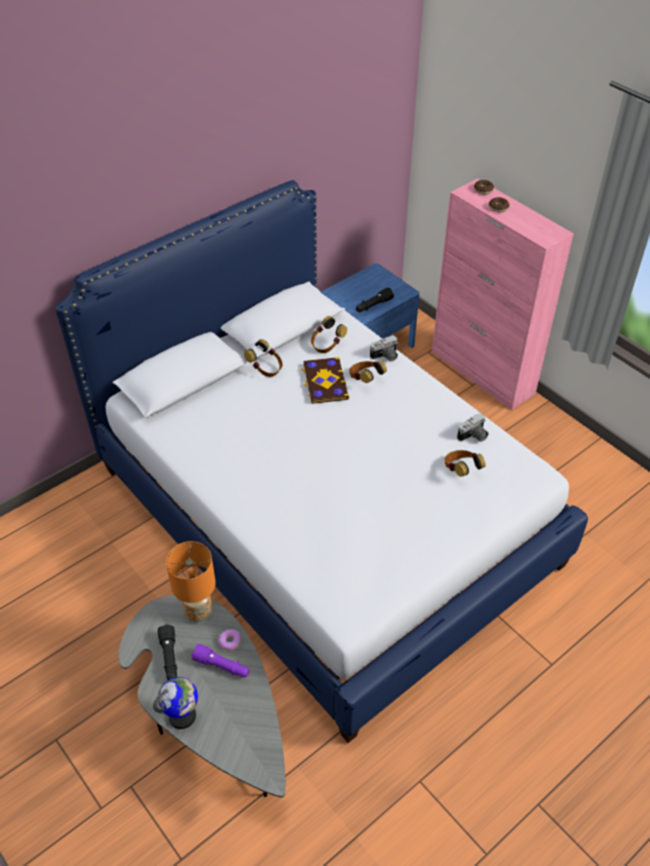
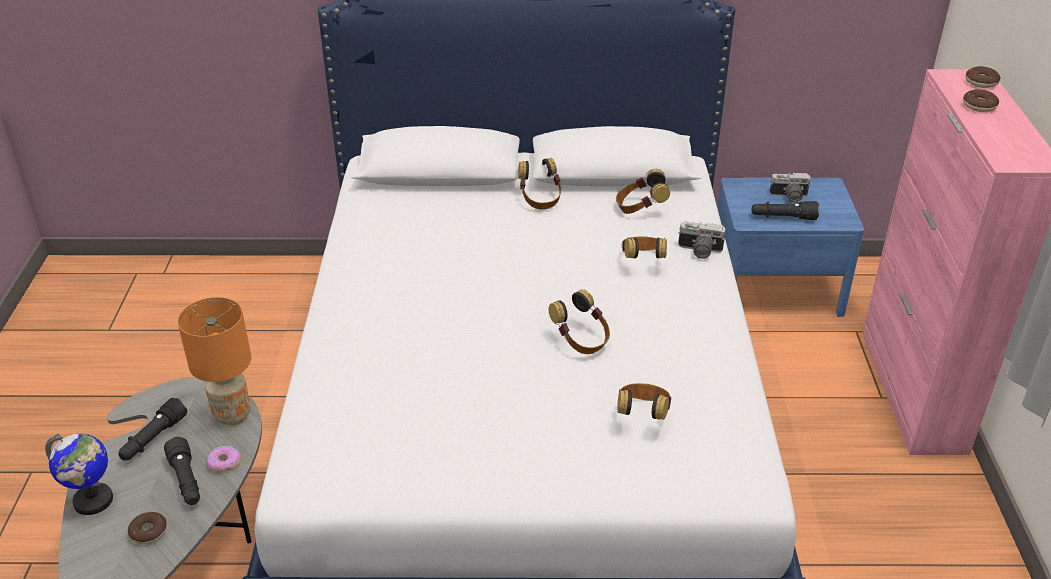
camera: 40 degrees right, 10 degrees down
(222, 666) = (186, 481): purple flashlight -> black flashlight
(238, 708) = (148, 532): none -> donut
(324, 382) = (590, 241): book -> none
(387, 446) = (581, 340): none -> headphones
(473, 436) = (709, 389): camera -> camera (789, 197)

